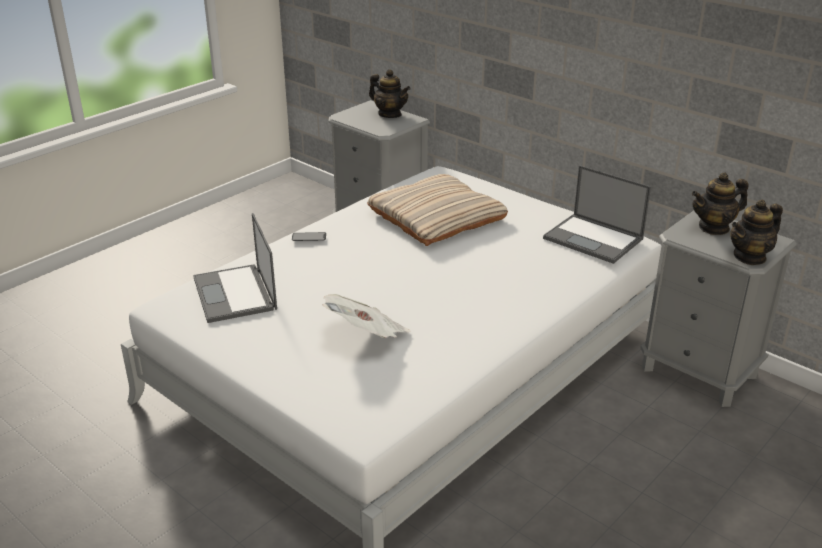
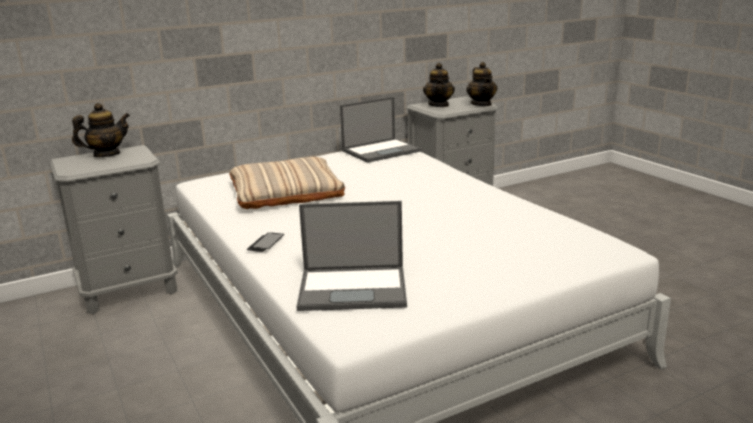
camera: 70 degrees left, 10 degrees down
(367, 335) = (473, 235): newspaper -> none

